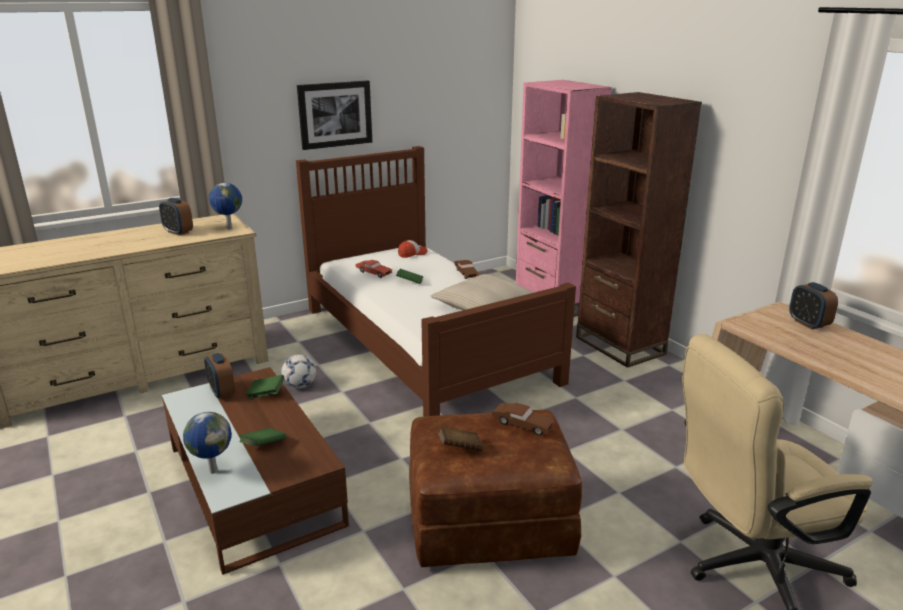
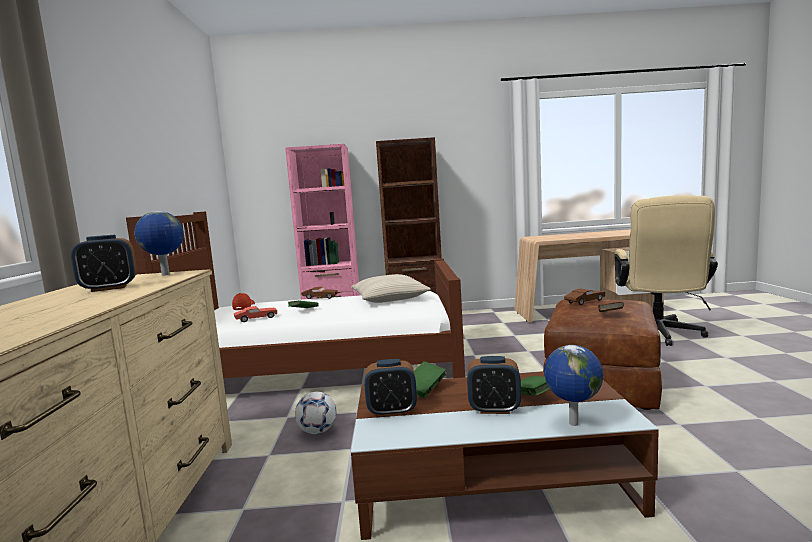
camera: 60 degrees left, 15 degrees down
(335, 114) = (144, 170): picture -> none
(808, 324) = (553, 235): alarm clock -> alarm clock (494, 409)

